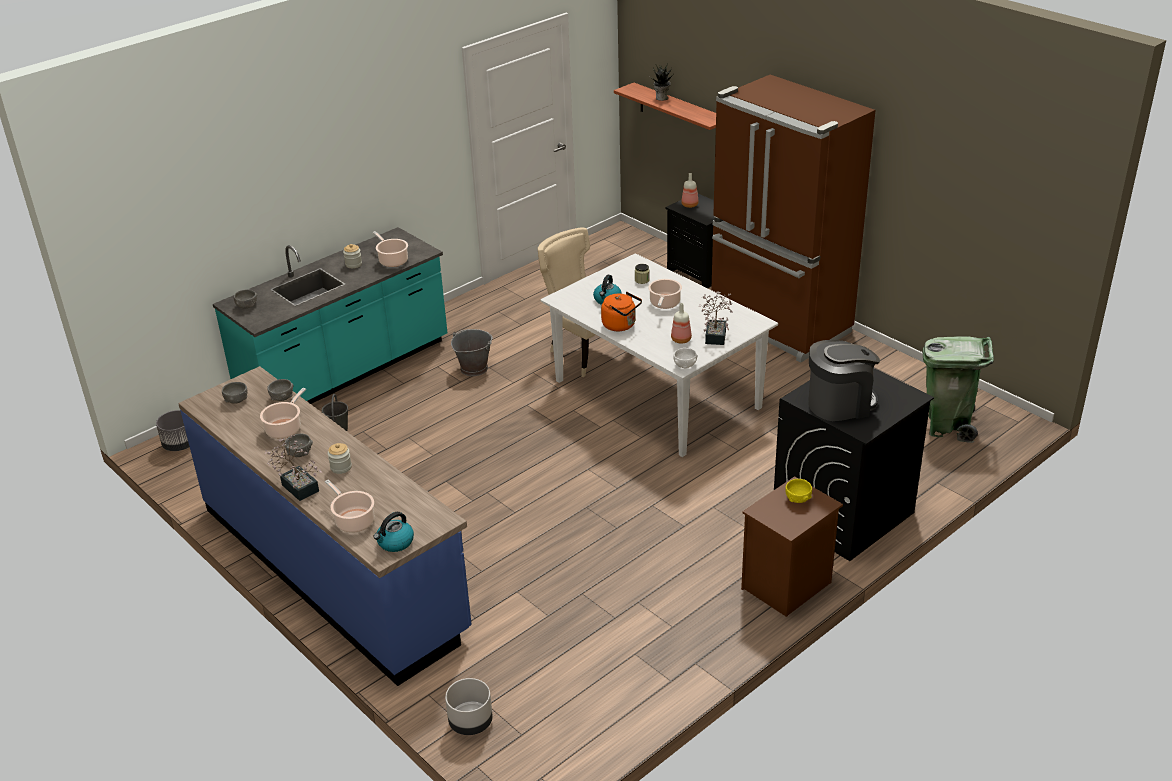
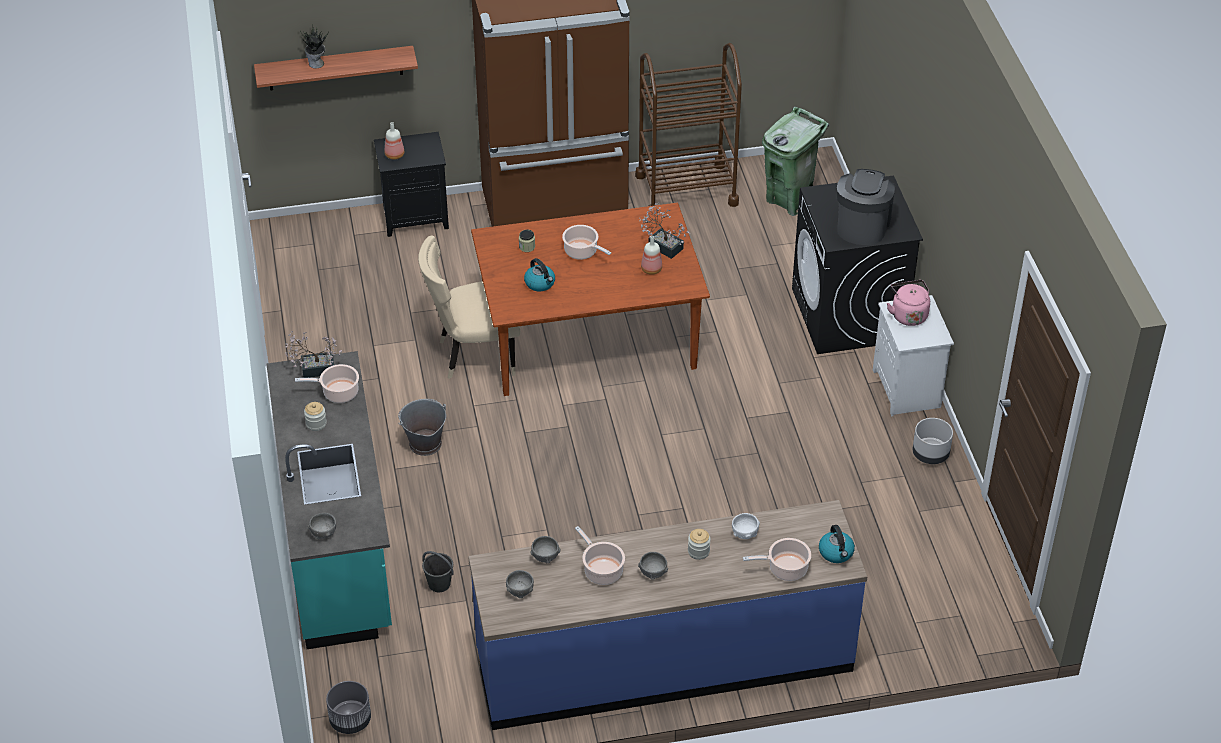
camera: 60 degrees left, 10 degrees up
(298, 485) = (704, 589): potted plant -> potted plant (314, 369)
(470, 723) = (927, 640): grey planter -> grey planter (930, 454)
(621, 325) = (592, 294): orange kettle -> none
(656, 394) = (588, 341): white dining table -> brown dining table
(685, 365) = (693, 285): white bowl -> white bowl (745, 533)
(787, 586) = (908, 390): brown nightstand -> white nightstand
(798, 499) = (908, 314): yellow bowl -> pink kettle
(887, 371) = (686, 189): none -> brown cart

